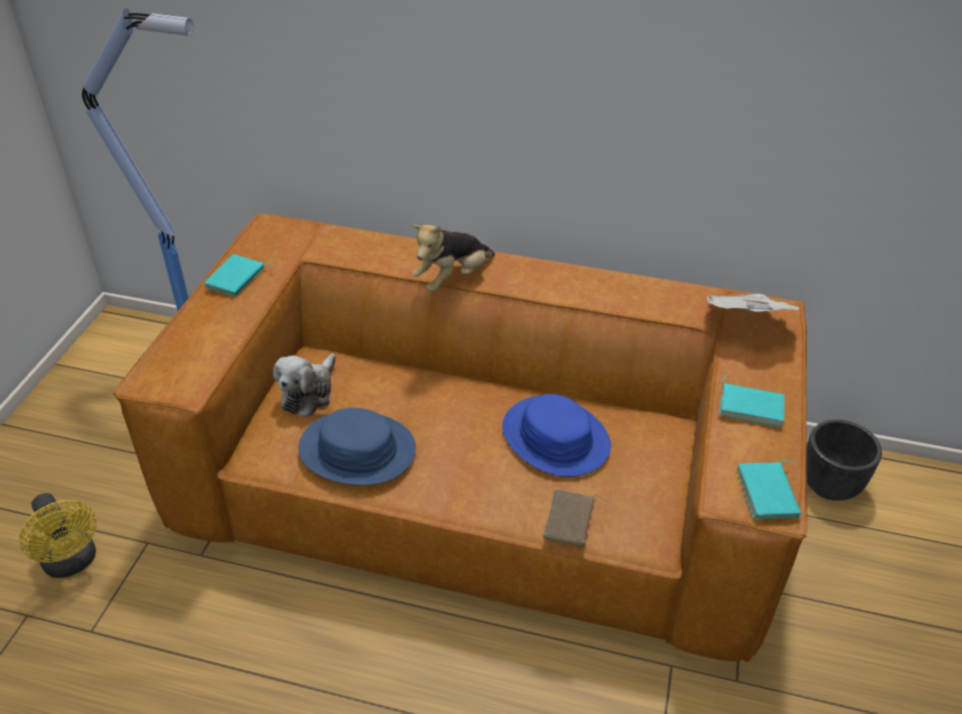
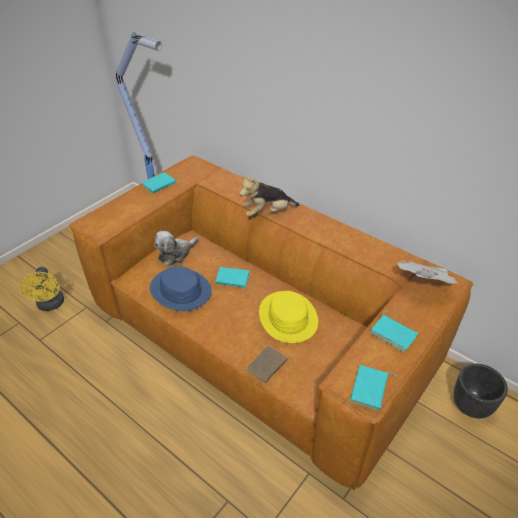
camera: 25 degrees right, 0 degrees up
(432, 406) = (232, 279): none -> turquoise book
(555, 438) = (287, 317): blue hat -> yellow hat

